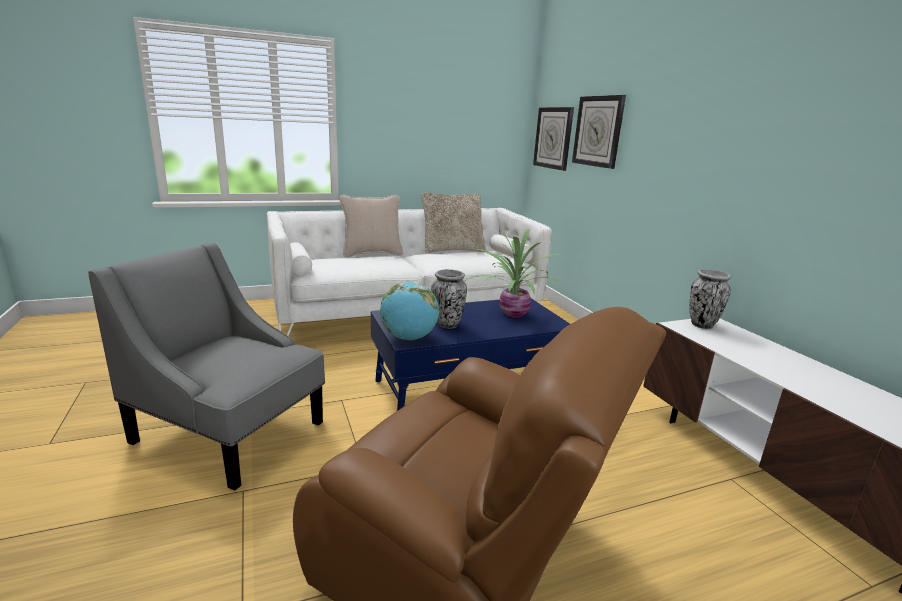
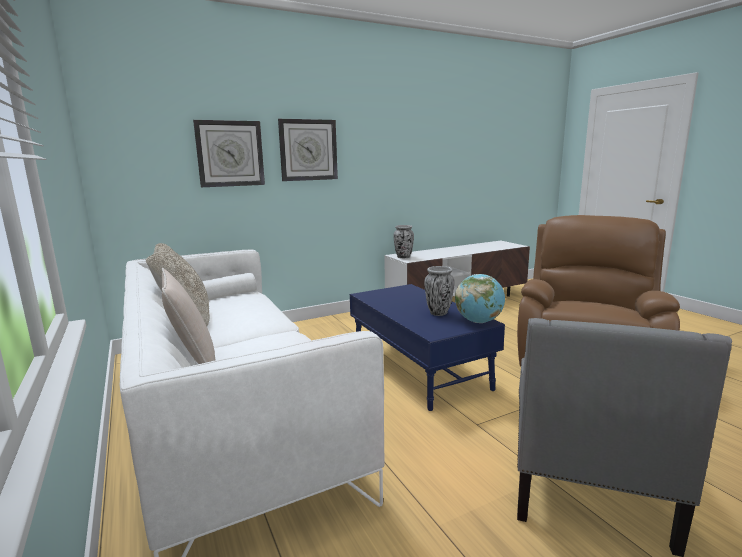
camera: 95 degrees left, 5 degrees down
(511, 313) = (396, 297): potted plant -> none
(553, 138) = (146, 165): wall clock -> wall clock (308, 150)

